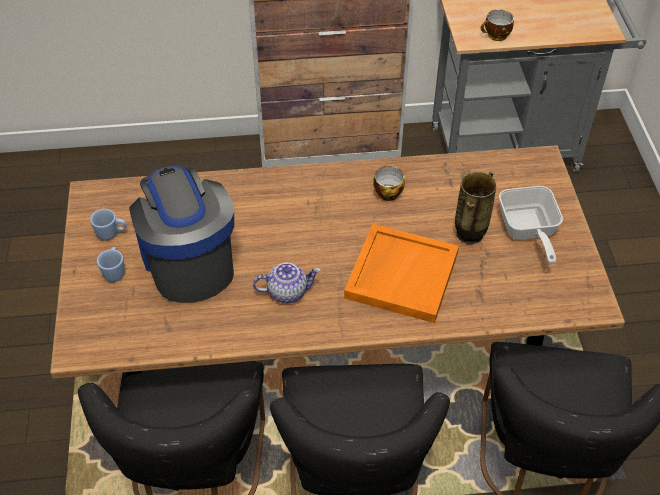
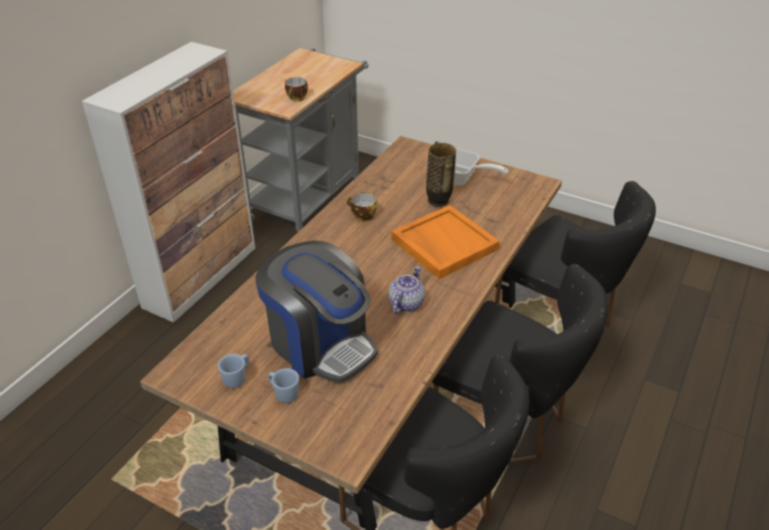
camera: 55 degrees left, 10 degrees down
(188, 261) = (320, 343): coffee machine -> coffee machine turned 150 degrees counterclockwise

